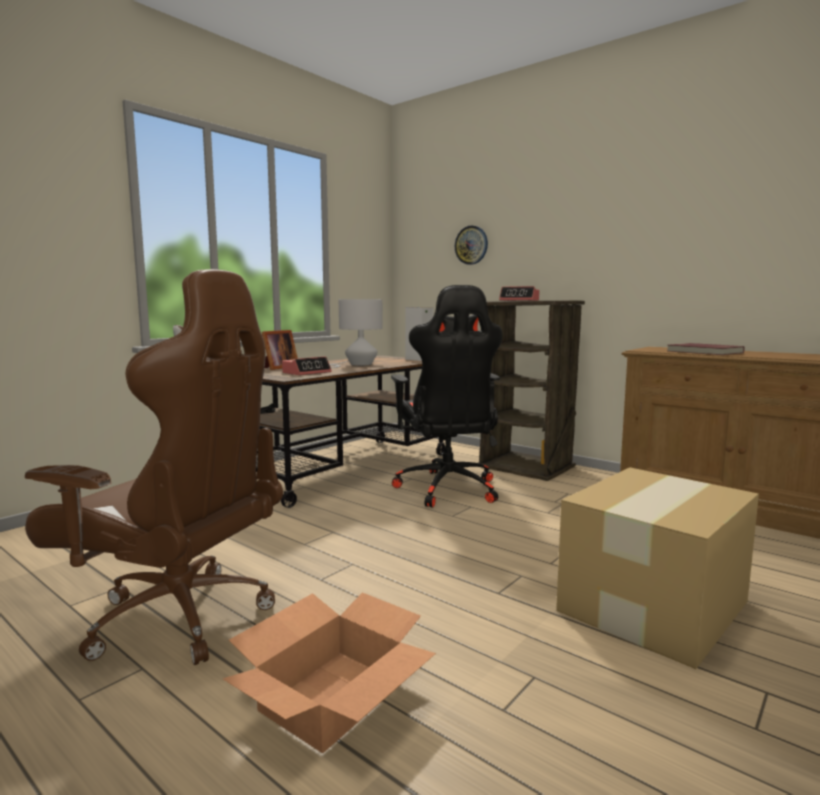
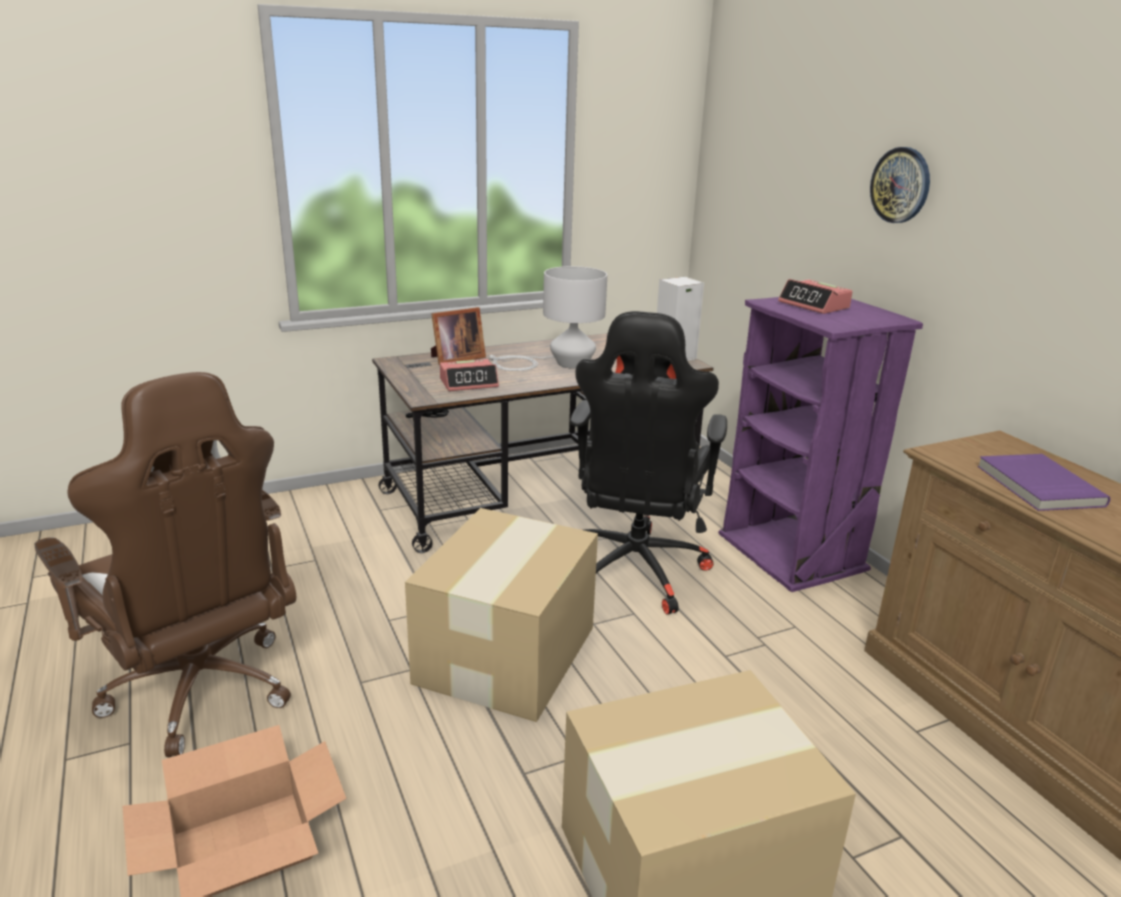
camera: 25 degrees right, 15 degrees up
(413, 540) = (508, 653): none -> cardboard box
(471, 245) = (793, 179): wall clock -> wall clock (900, 185)
(526, 466) = (792, 552): brown bookcase -> purple bookcase
(703, 352) = (1037, 486): red book -> purple book

